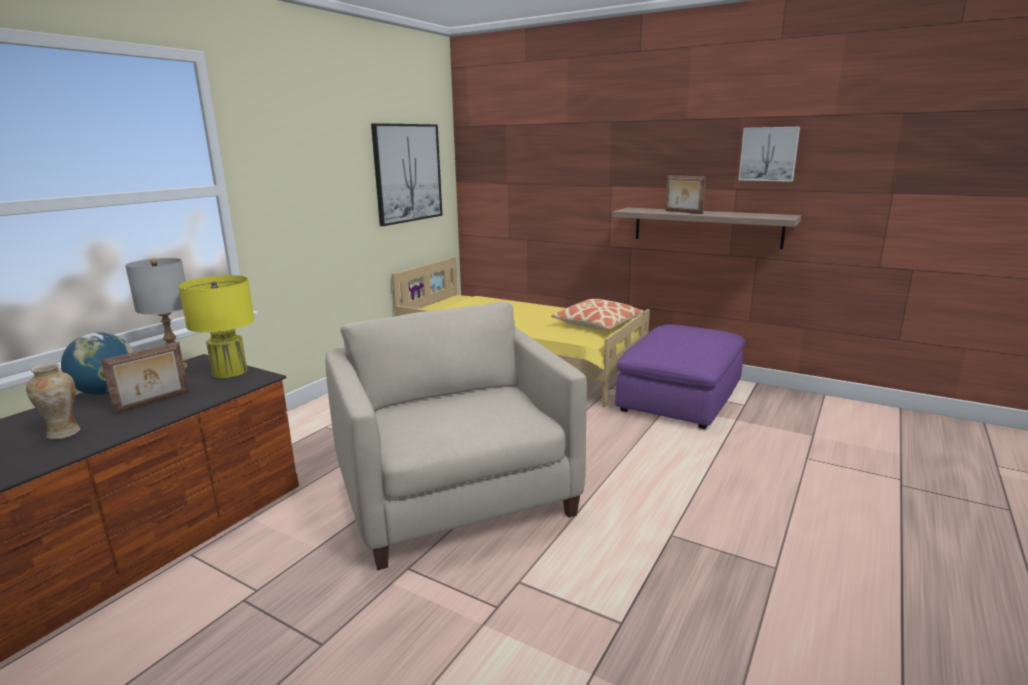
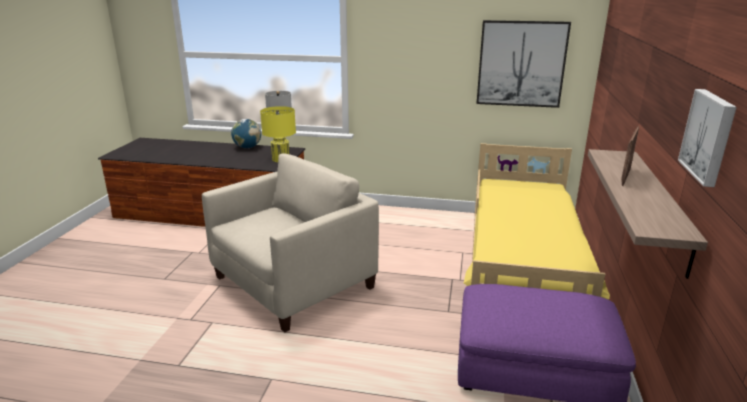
camera: 70 degrees right, 5 degrees up
(63, 433) = (204, 155): vase -> none
(153, 402) = (238, 158): picture frame -> none
(598, 324) = (541, 256): pillow -> none

